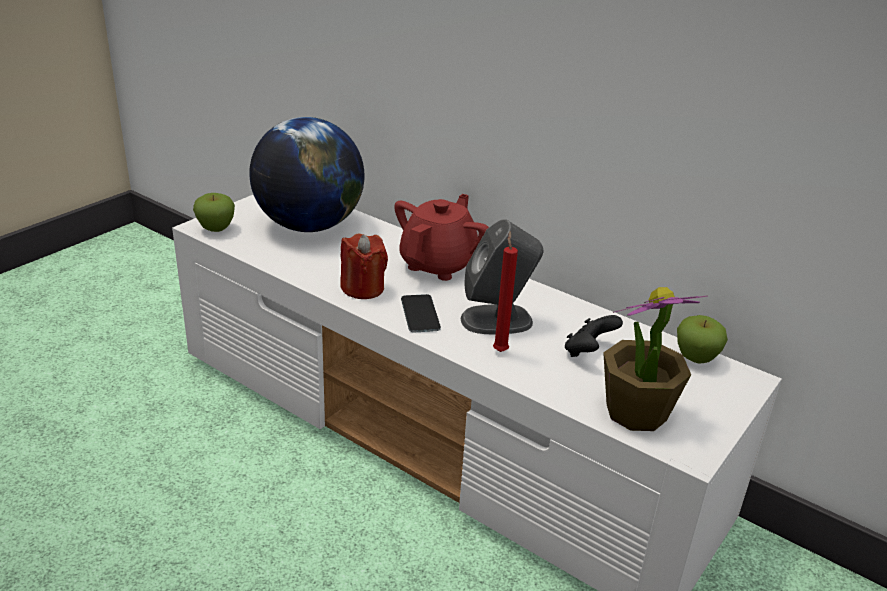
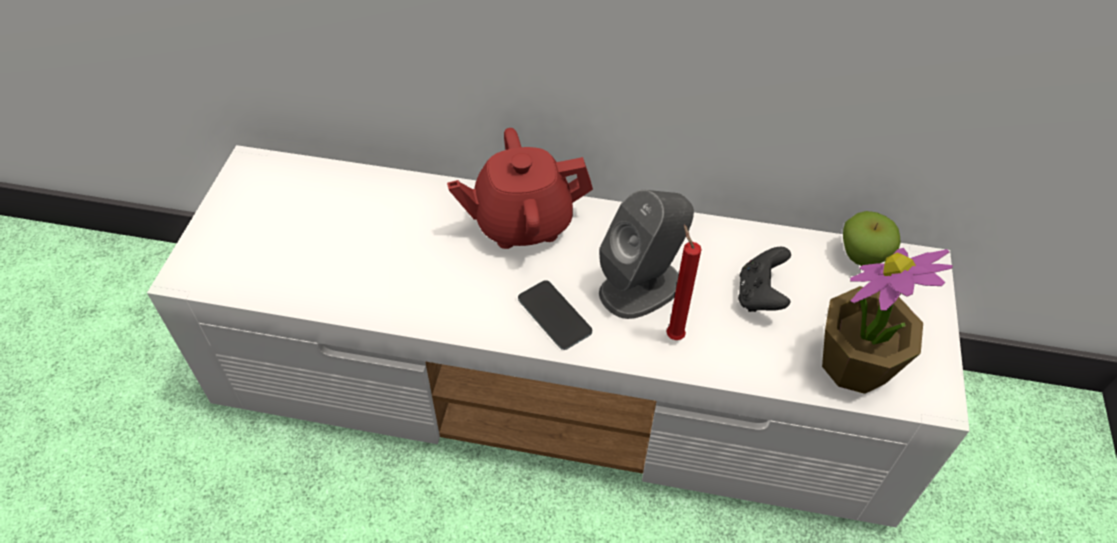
camera: 25 degrees left, 20 degrees up
(216, 229) = (209, 271): apple -> none
(309, 226) = (326, 217): globe -> none
(363, 288) = (463, 301): red candle -> none
(438, 264) = (522, 222): red teapot -> red teapot turned 105 degrees counterclockwise

